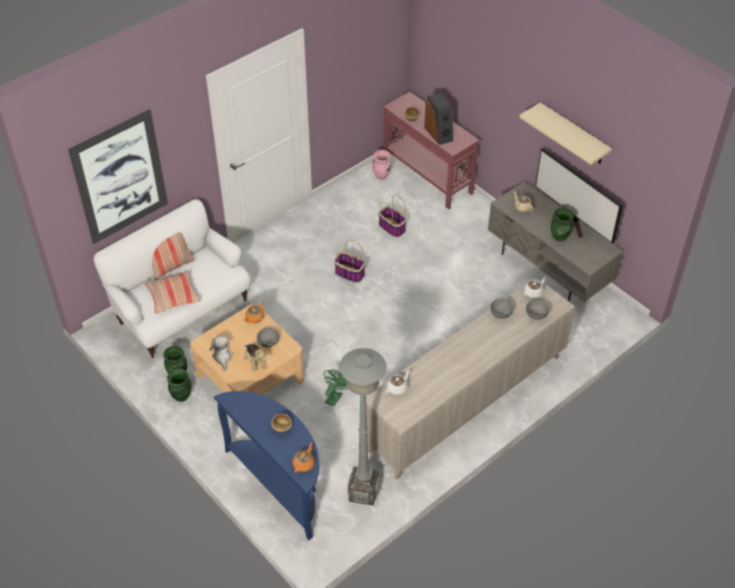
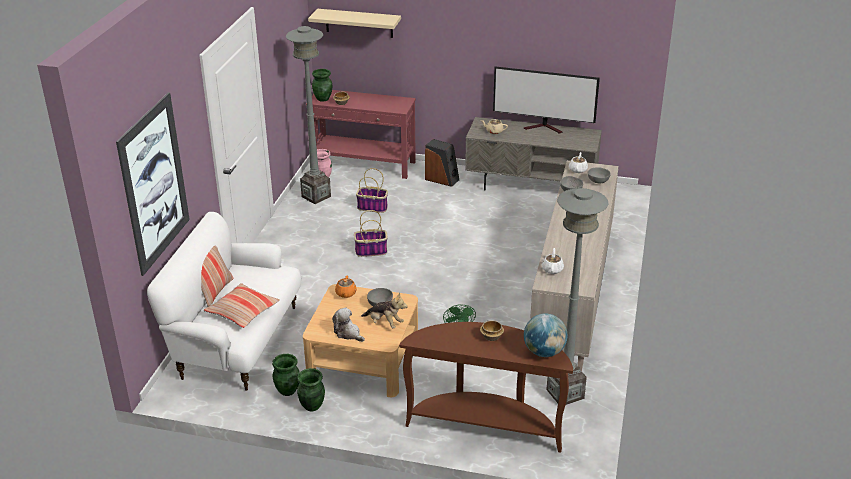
camera: 35 degrees left, 15 degrees down
(280, 484) = (486, 425): blue console table -> brown console table
(304, 463) = (544, 352): orange teapot -> globe
(359, 194) = (316, 196): none -> grey floor lamp
(439, 133) = (377, 104): speaker -> speaker (442, 179)
(560, 237) = (545, 138): green vase -> green vase (323, 99)
(573, 134) = (525, 38): beige shelf -> beige shelf (359, 23)

